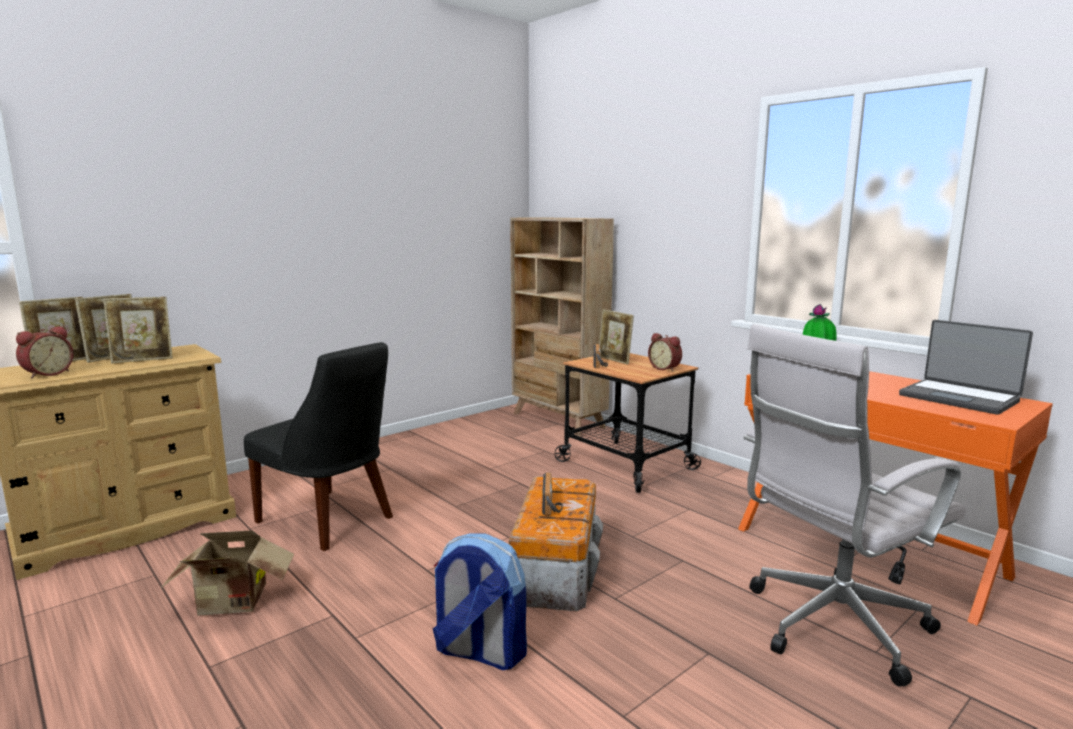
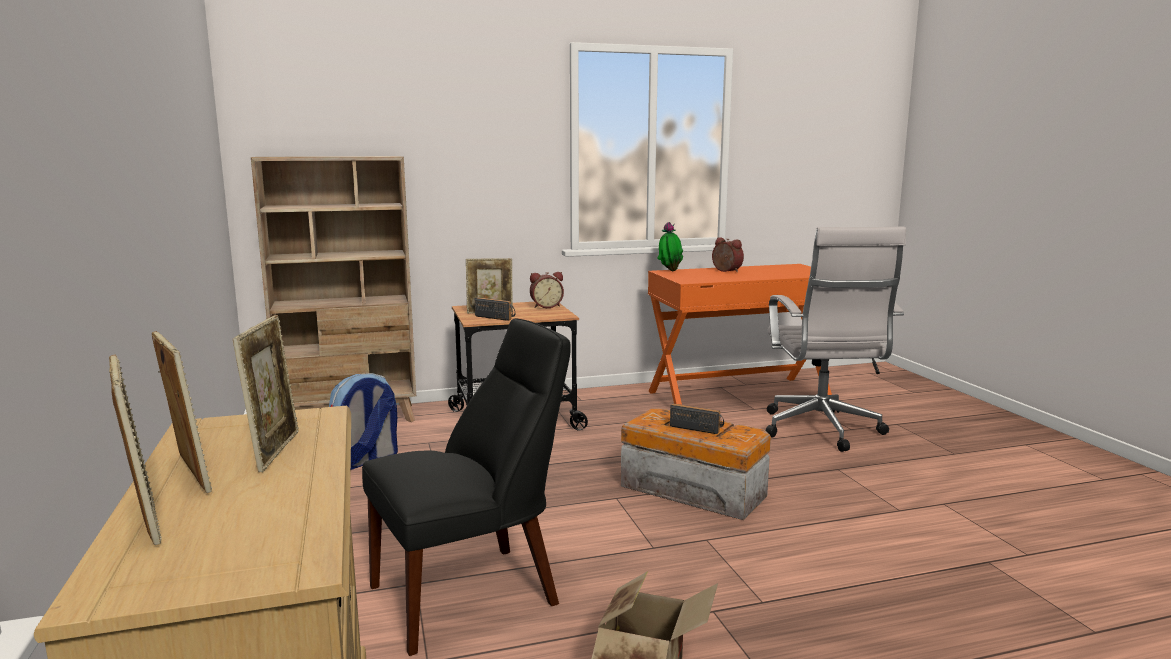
camera: 65 degrees left, 0 degrees up
(47, 374) = (268, 523): alarm clock -> alarm clock (725, 271)
(479, 652) = (809, 545): backpack -> backpack (365, 460)
(959, 398) = (780, 269): laptop -> none

